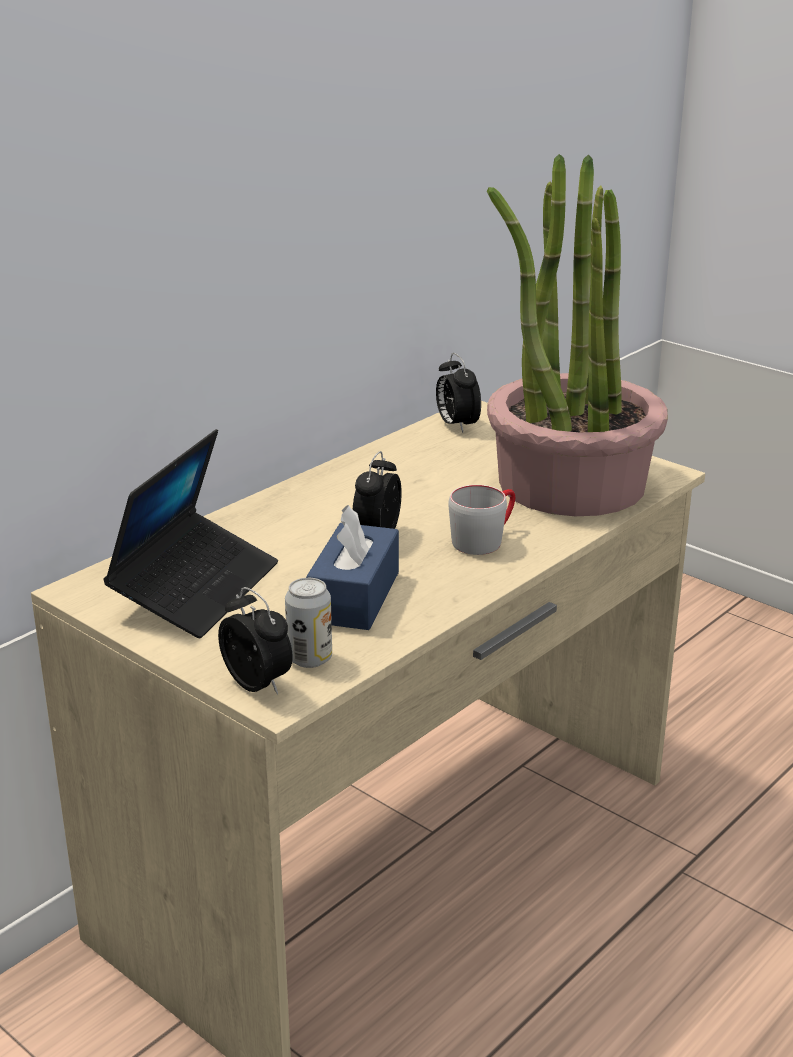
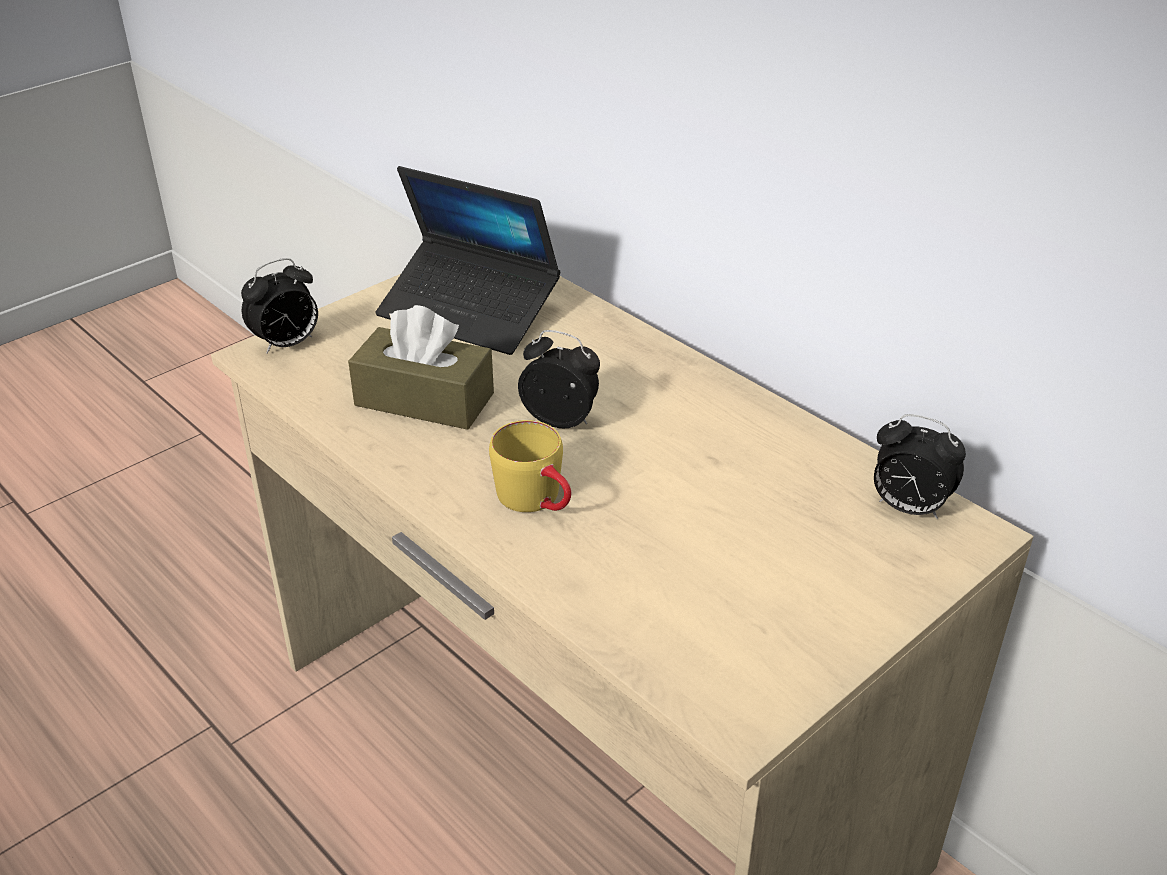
camera: 95 degrees right, 10 degrees up
(310, 658) = (317, 371): can -> none
(354, 597) = (424, 399): blue tissue box -> brown tissue box
(456, 425) = (907, 508): alarm clock -> alarm clock turned 135 degrees counterclockwise
(484, 539) = (538, 500): grey mug -> yellow mug
(570, 484) = (698, 600): potted plant -> none

